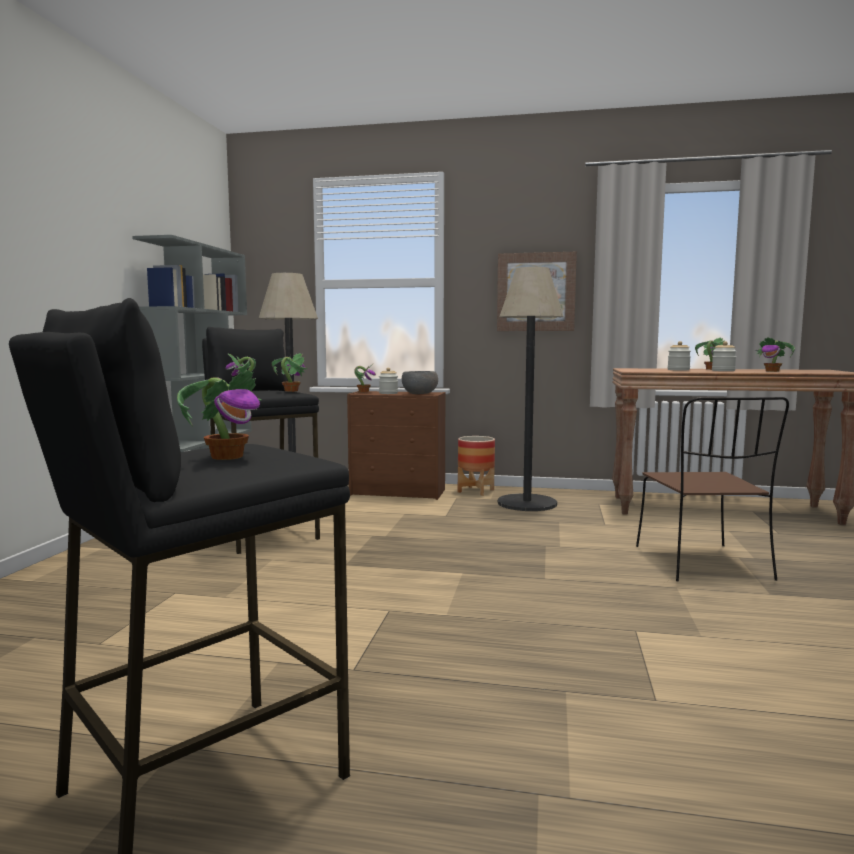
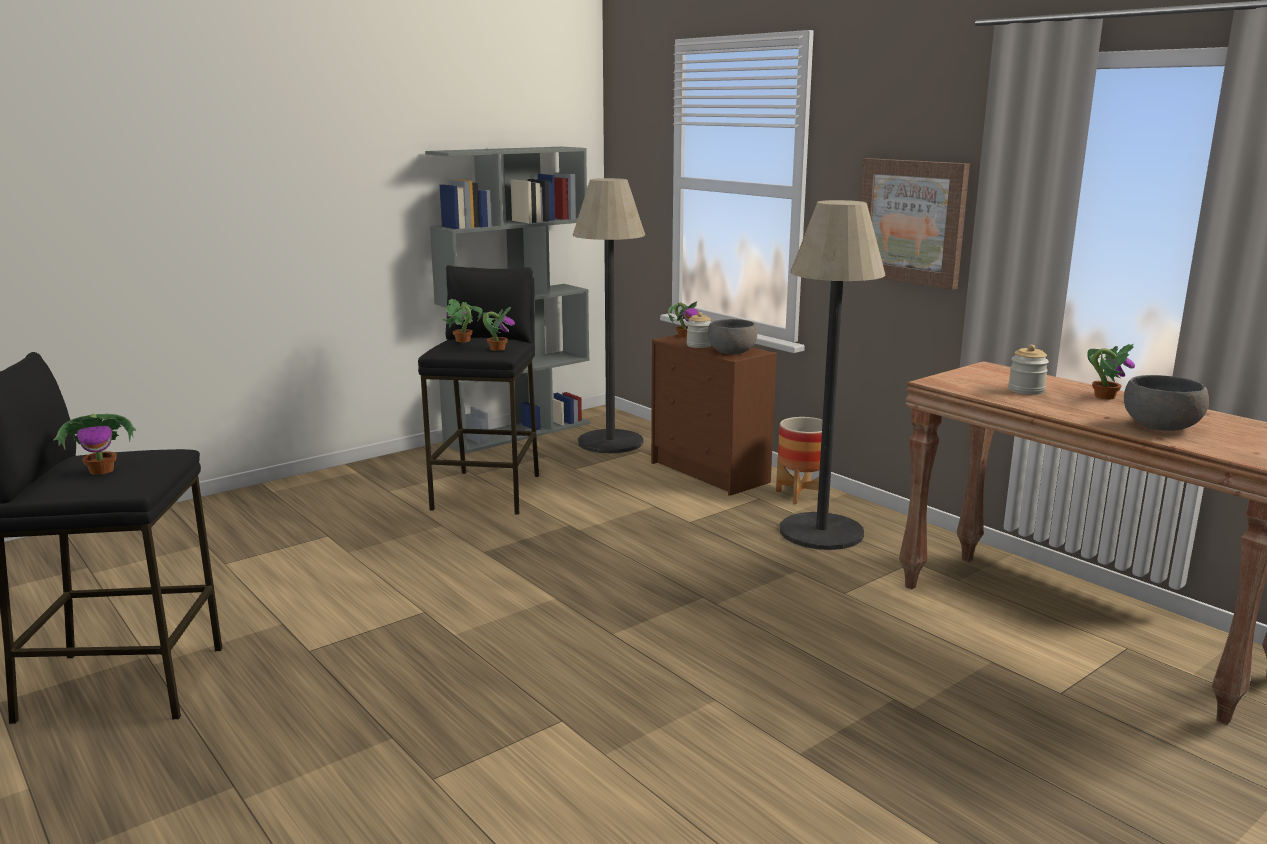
camera: 40 degrees right, 10 degrees up
(703, 564) = (821, 688): brown chair -> none
(723, 371) = (1080, 408): jar -> none
(772, 371) = (1161, 426): potted plant -> grey bowl

